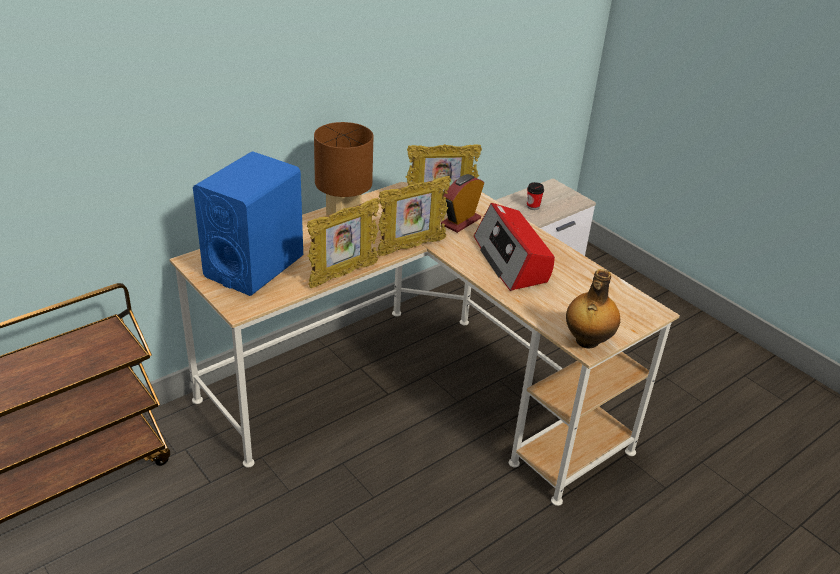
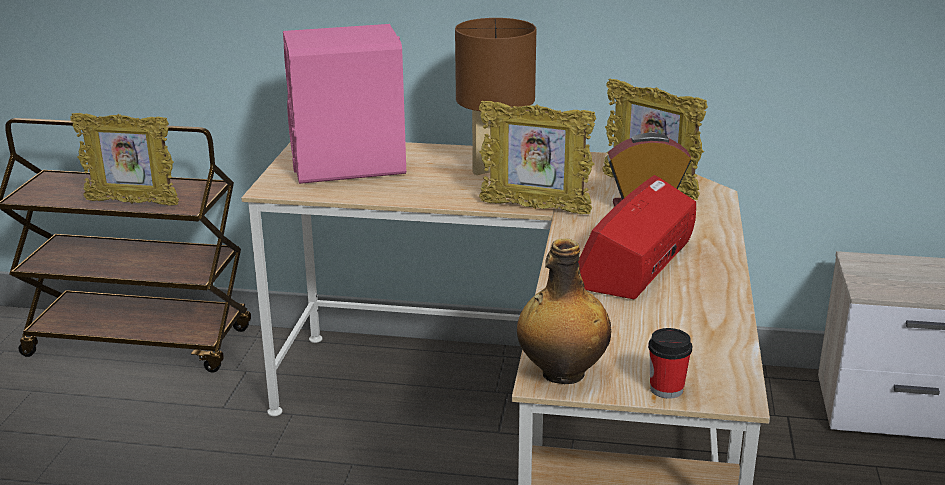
camera: 50 degrees right, 10 degrees down
(254, 266) = (349, 166): blue speaker -> pink speaker
(343, 275) = (414, 202): picture frame -> picture frame (132, 203)
(533, 206) = (889, 277): cup -> cup (666, 389)

